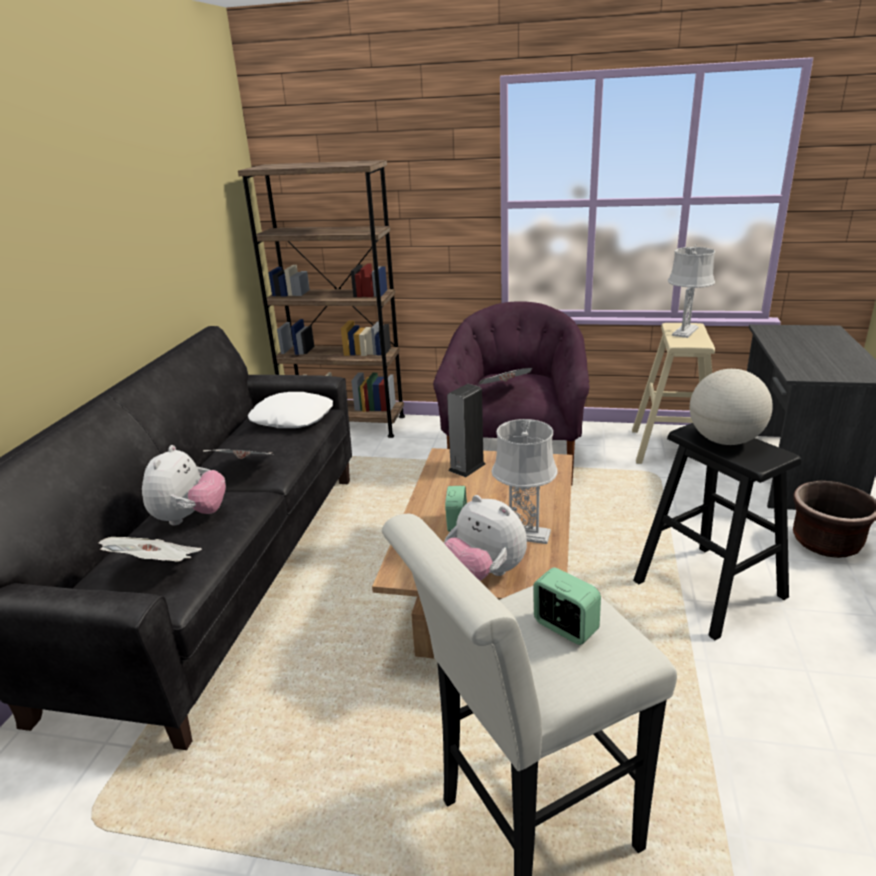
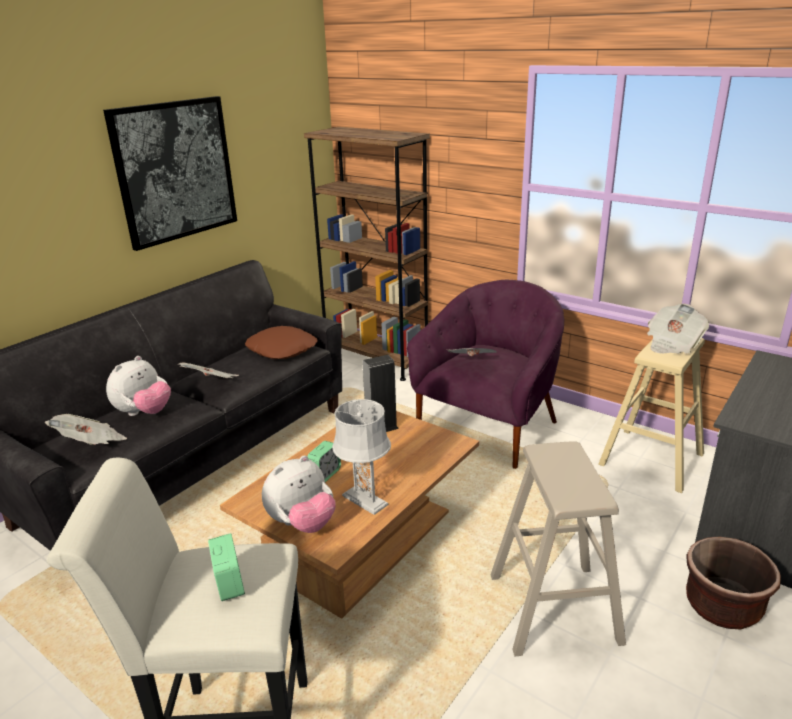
camera: 25 degrees right, 0 degrees up
(126, 215) = (175, 171): none -> picture
(293, 418) = (282, 349): white pillow -> brown pillow
(484, 574) = (302, 523): plush toy -> plush toy turned 105 degrees counterclockwise
(685, 332) = (672, 344): grey table lamp -> newspaper
(709, 589) = (554, 608): black stool -> beige stool
(724, 440) = (563, 468): globe -> none

